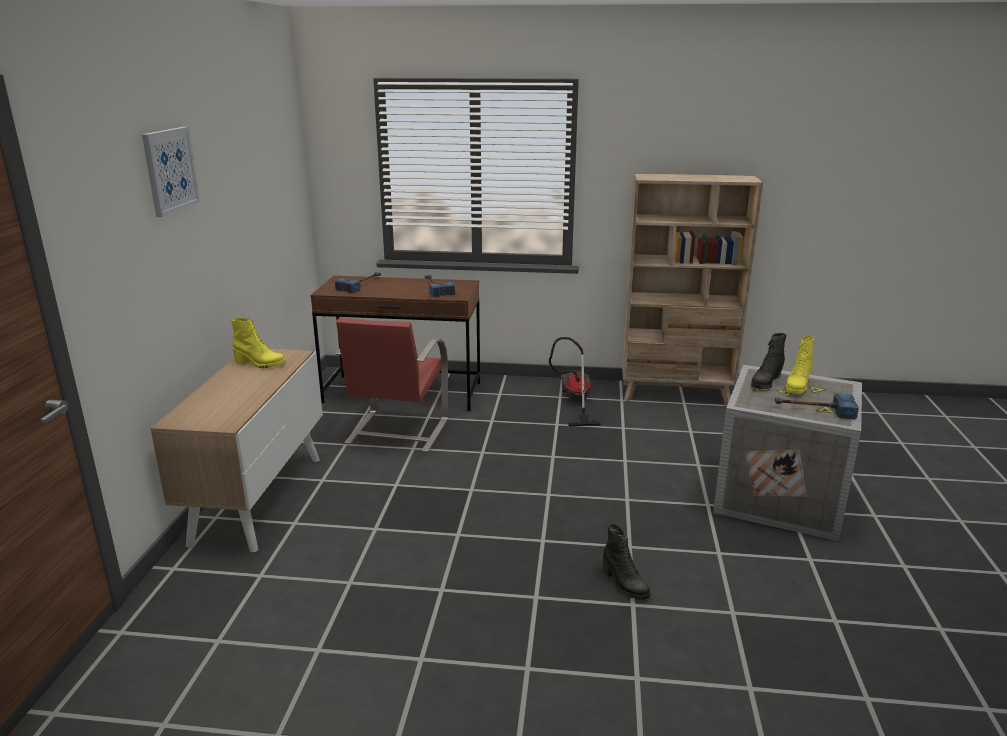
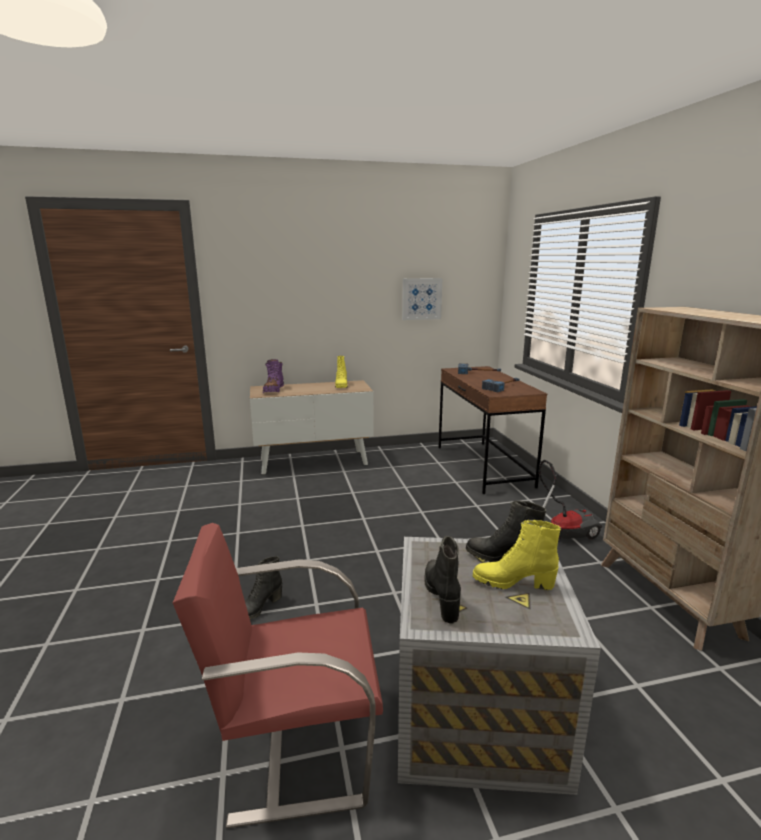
camera: 70 degrees right, 5 degrees down
(170, 170) = (312, 260): picture -> picture (421, 299)
(211, 411) = (273, 390): none -> purple boot
(396, 432) = (423, 477): red chair -> red chair (295, 743)
(813, 409) = (442, 596): hammer -> black boot

